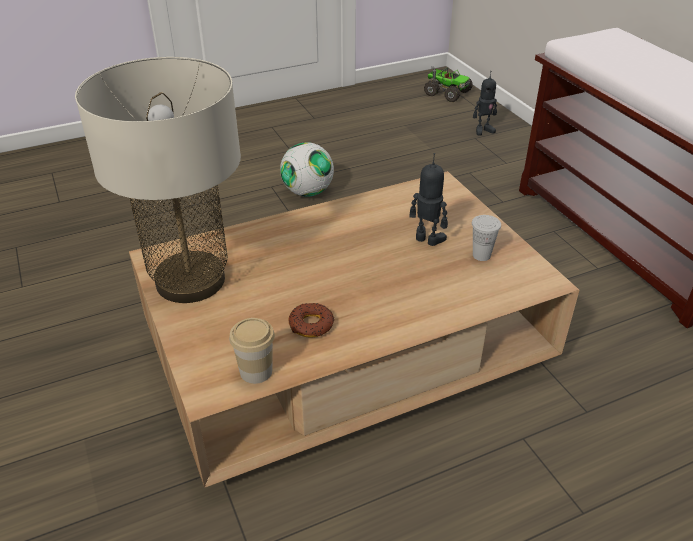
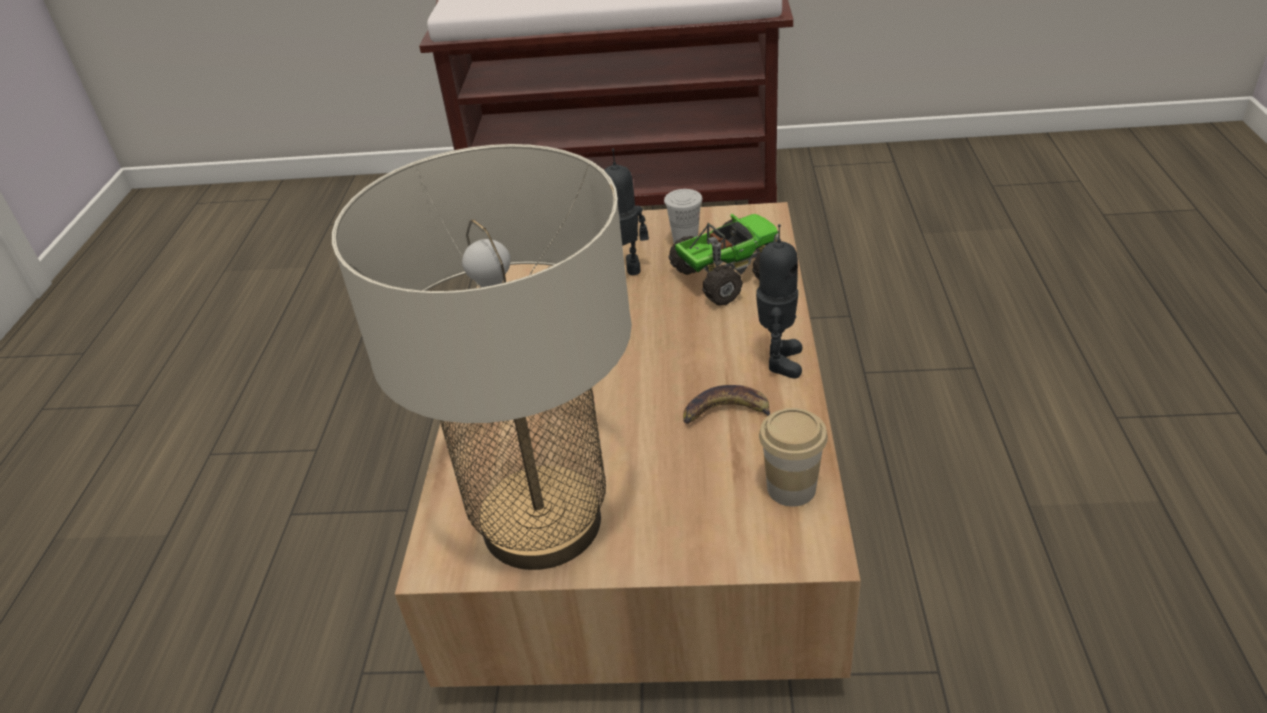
camera: 60 degrees left, 0 degrees up
(308, 192) = (271, 415): football -> none
(311, 325) = (727, 414): donut -> banana
(447, 93) = (199, 210): toy truck -> toy truck (727, 276)
(483, 130) = (321, 212): toy robot -> toy robot (779, 361)

